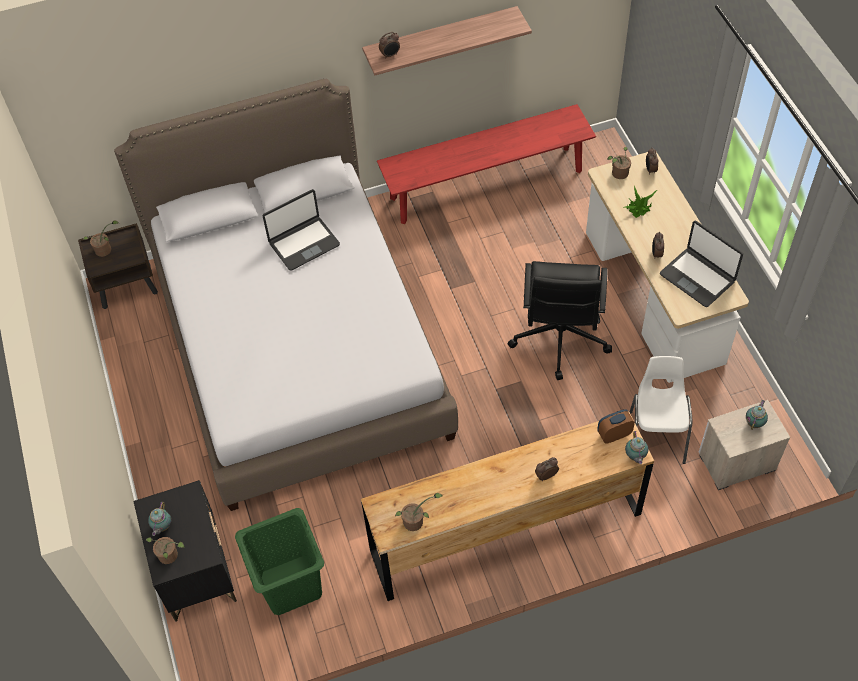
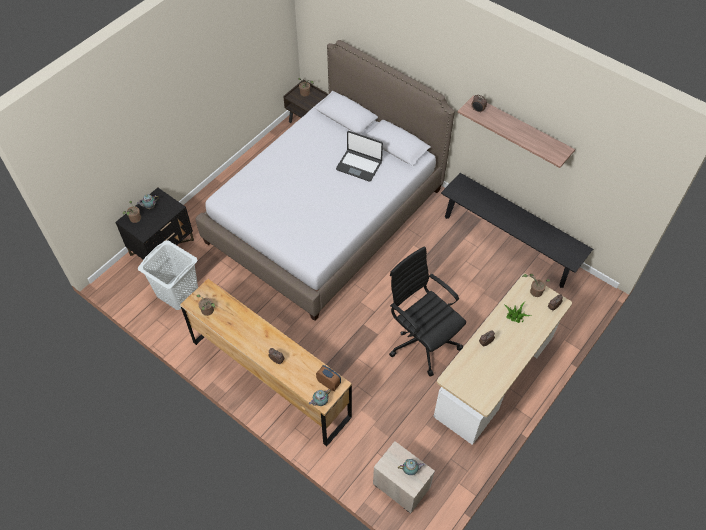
camera: 55 degrees right, 0 degrees up
(290, 584) = (177, 292): green laundry basket -> white laundry basket
(486, 184) = (508, 243): red bench -> black bench
(559, 339) = (422, 340): black office chair -> black office chair turned 75 degrees clockwise
(656, 435) = (389, 428): white chair -> none
(697, 277) = (484, 375): laptop -> none

